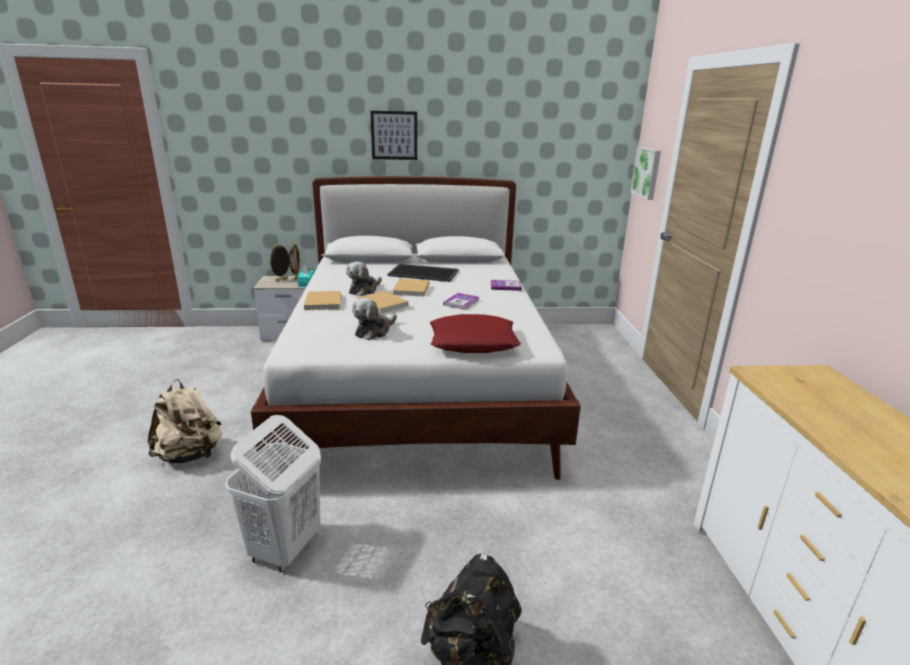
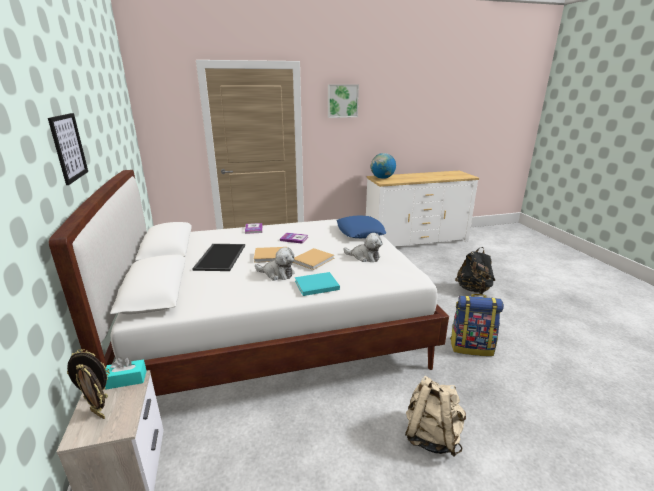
camera: 100 degrees left, 0 degrees up
(284, 548) = (471, 347): white laundry basket -> backpack
(323, 301) = (315, 285): beige book -> turquoise book
(473, 342) = (360, 232): red pillow -> blue pillow
(647, 172) = (167, 139): picture -> picture (342, 101)
(810, 380) = (382, 178): none -> globe

